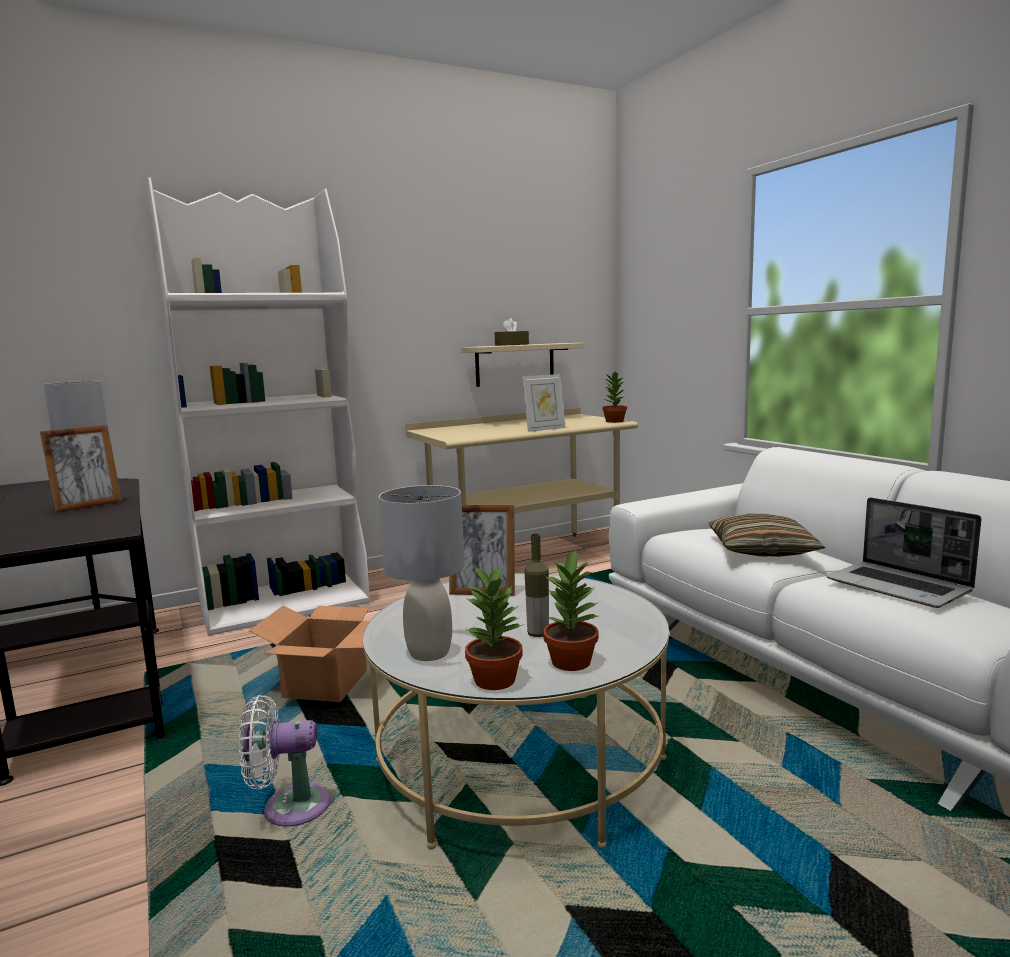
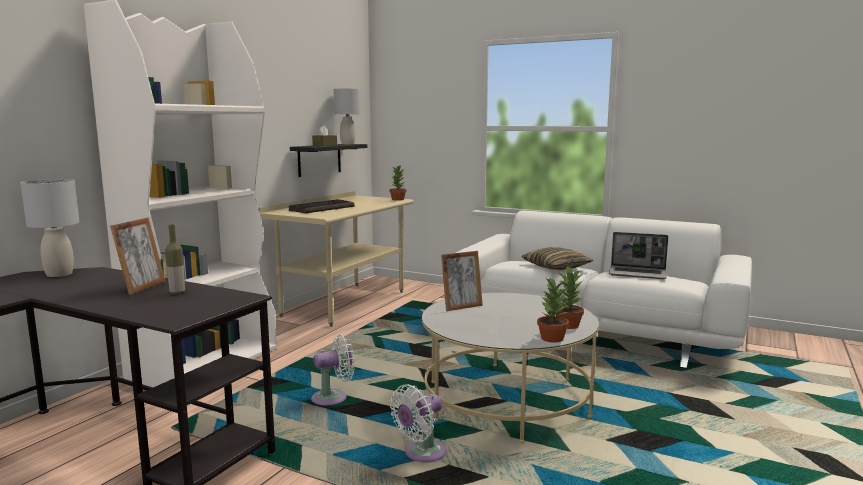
camera: 35 degrees left, 0 degrees up
(325, 684) = (333, 398): cardboard box -> white fan
(428, 653) = (498, 336): grey table lamp -> grey table lamp (347, 144)
(487, 428) = (322, 208): none -> keyboard
(515, 364) = (319, 159): beige shelf -> black shelf
(538, 634) = (530, 318): bottle -> bottle (177, 293)
(544, 429) = (367, 207): picture frame -> none

